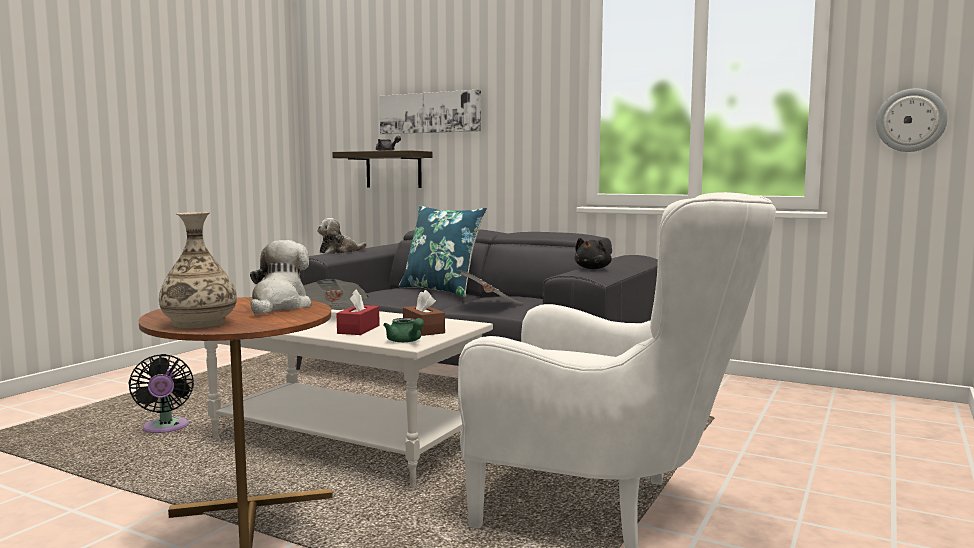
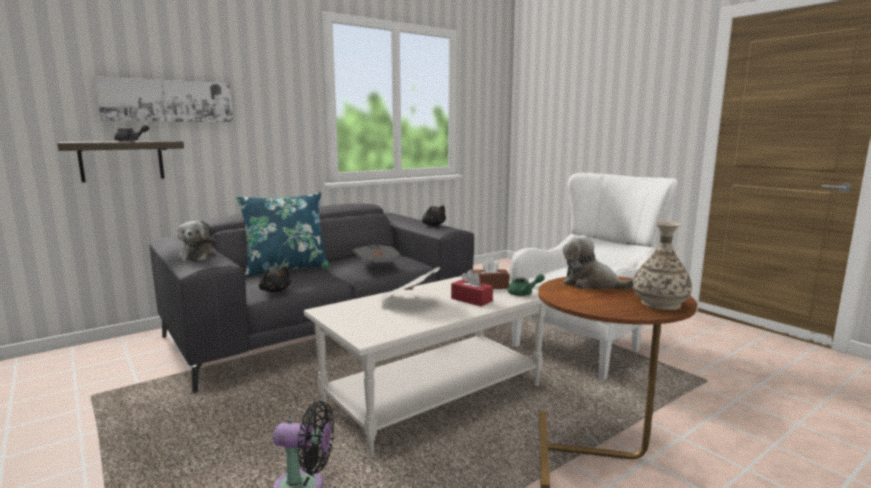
camera: 65 degrees left, 5 degrees up
(370, 298) = (275, 291): none -> black plush toy
(911, 120) = (486, 125): wall clock -> none

